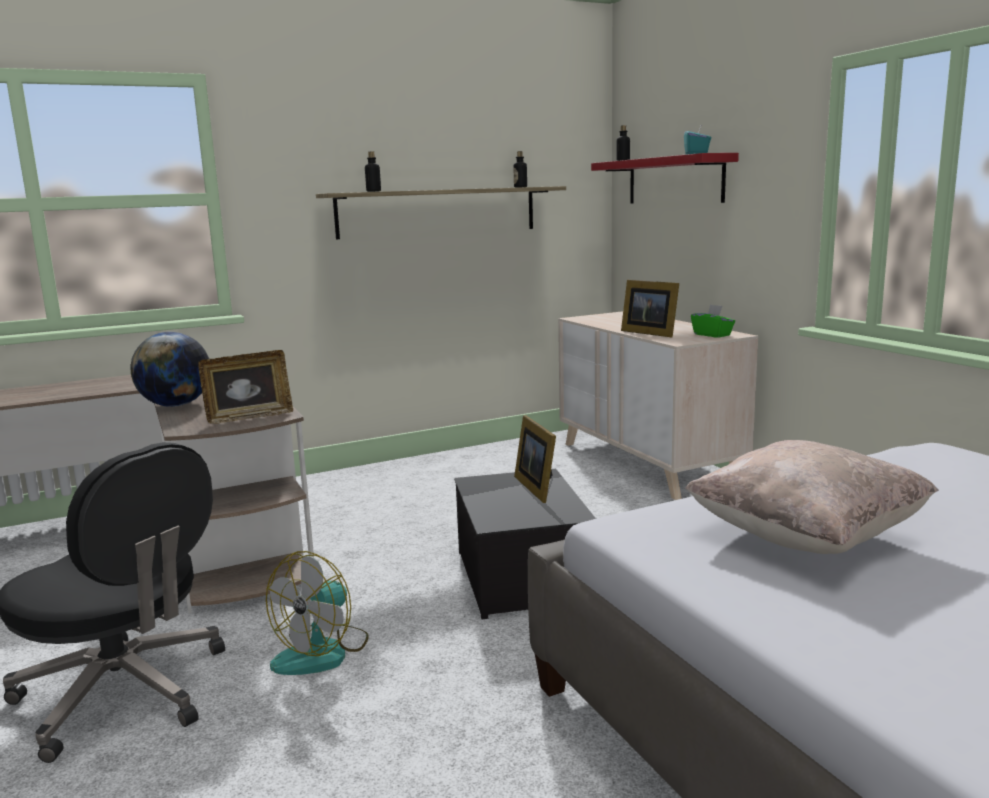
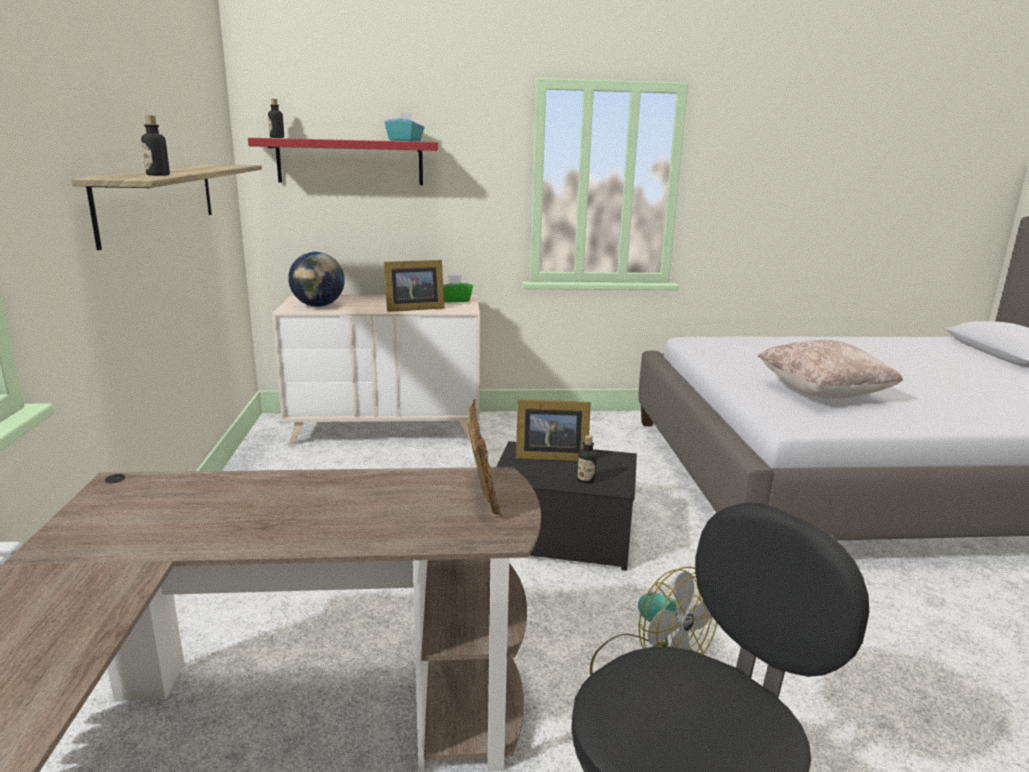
camera: 70 degrees left, 5 degrees up
(176, 405) = (348, 539): globe -> globe (318, 306)
(520, 187) = (211, 165): bottle -> bottle (586, 480)

